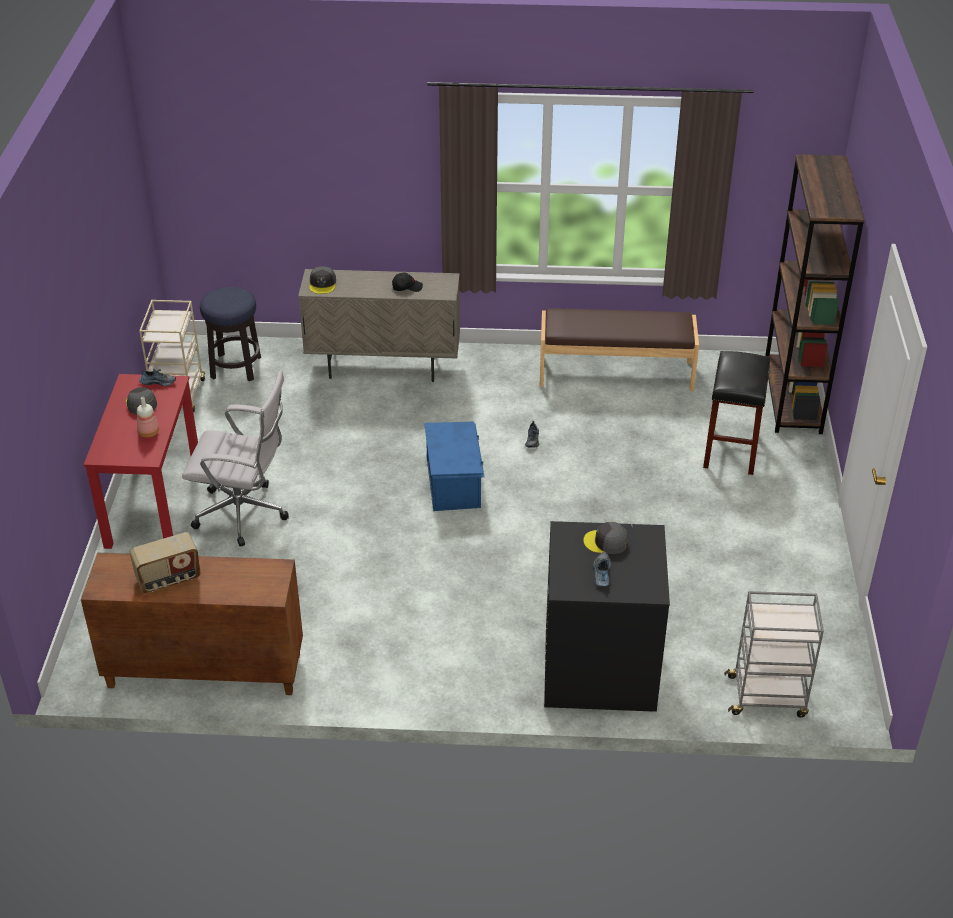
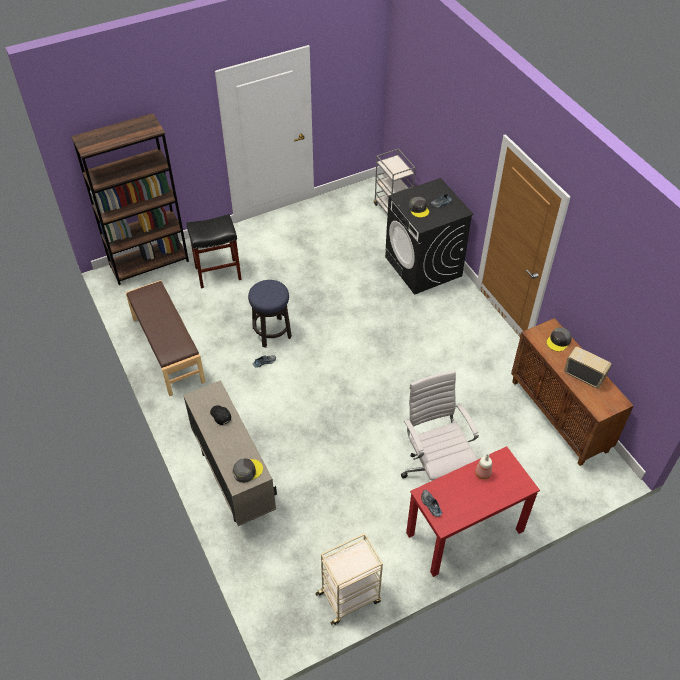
camera: 120 degrees left, 10 degrees up
(141, 403) = (460, 499): grey cap -> grey cap (558, 341)
(236, 368) = (291, 580): stool -> stool (272, 332)
(454, 483) = (331, 381): blue storage box -> none

